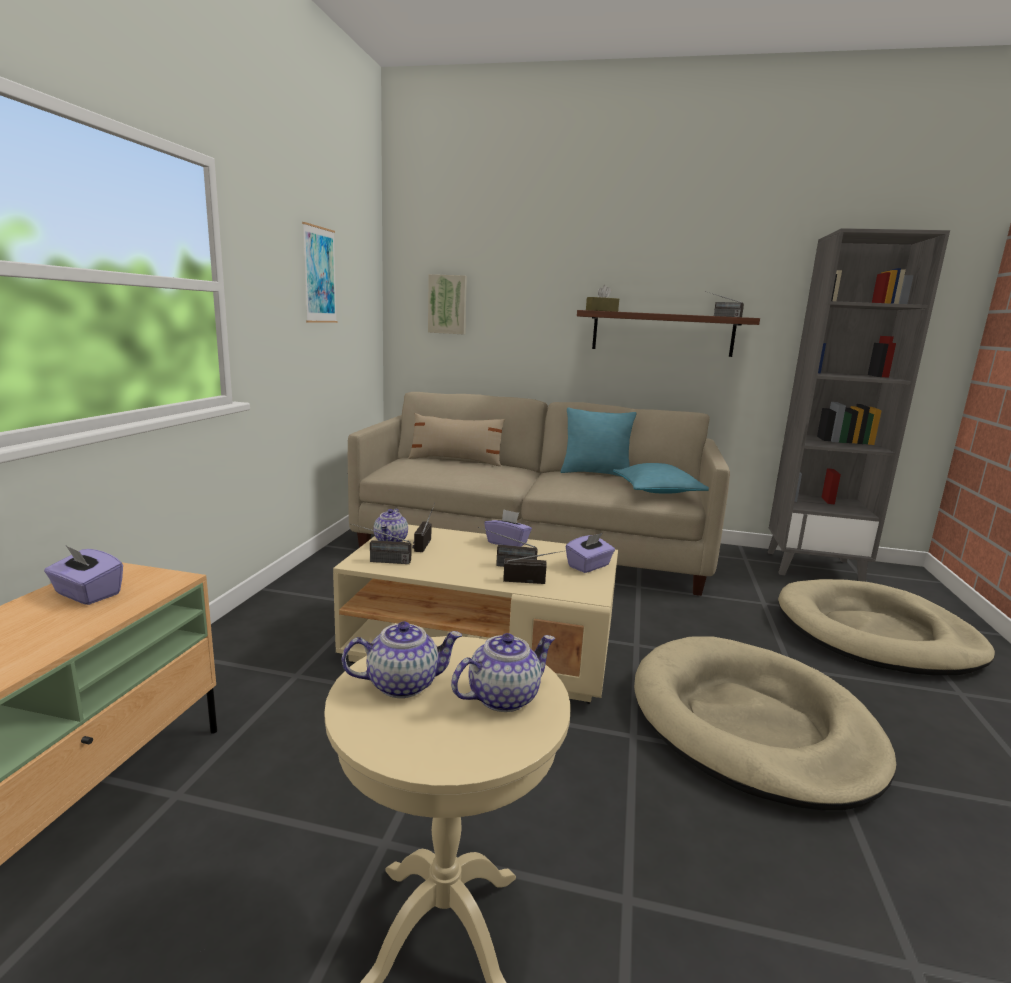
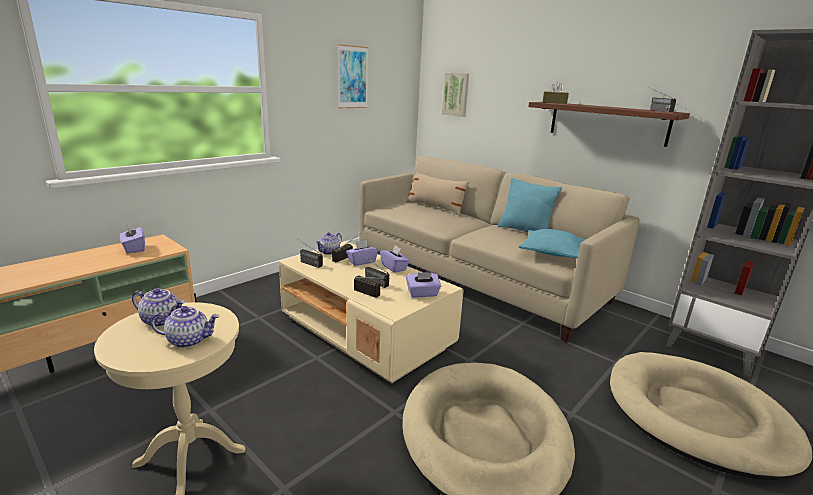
camera: 30 degrees right, 5 degrees up
(455, 544) = (361, 262): none -> purple tissue box

